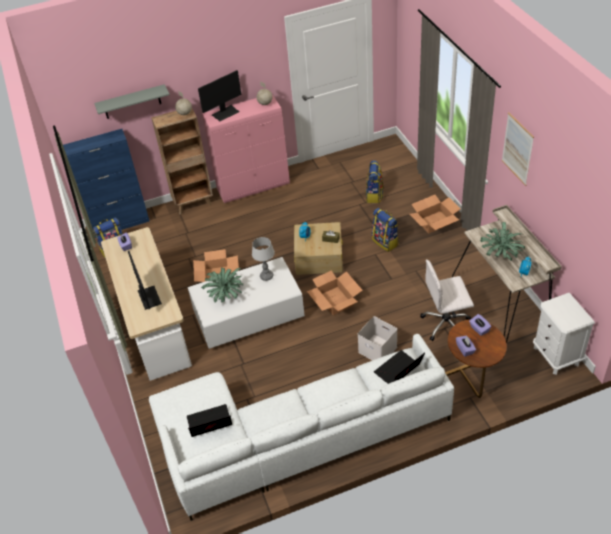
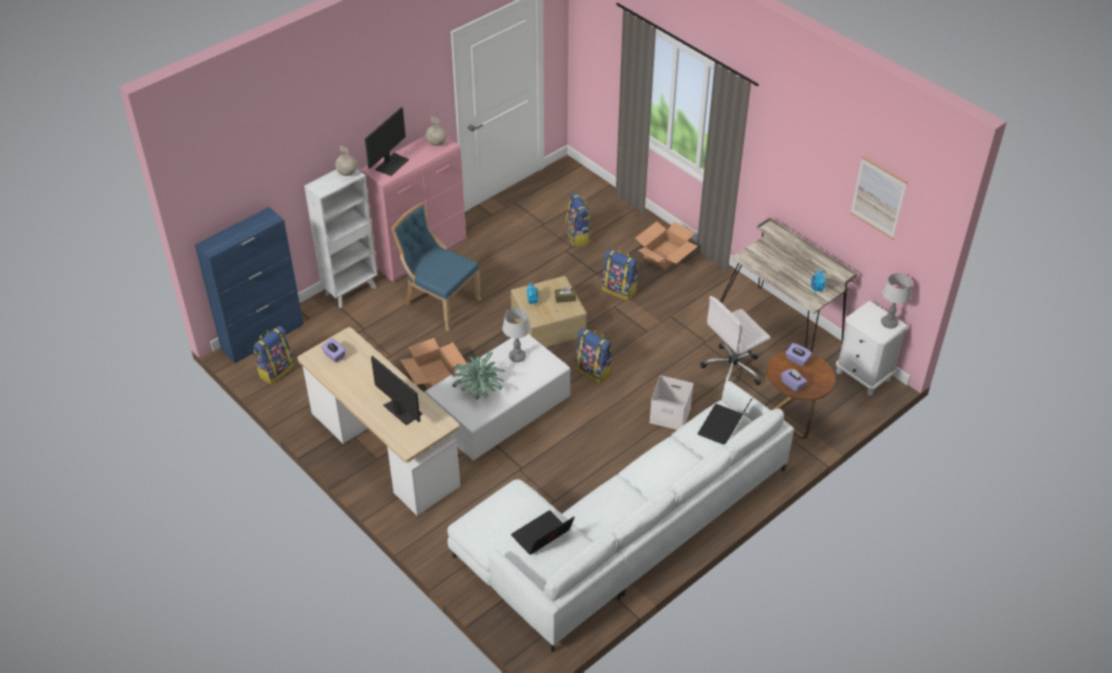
camera: 25 degrees left, 0 degrees up
(132, 102) = (281, 170): grey shelf -> none
(194, 203) = (351, 290): brown bookcase -> white bookcase
(248, 224) = (439, 302): none -> blue chair
(335, 301) = (594, 371): cardboard box -> backpack
(501, 254) = (783, 274): potted plant -> none
(517, 149) = (782, 151): picture -> picture (878, 197)
(578, 315) = (889, 323): none -> table lamp

